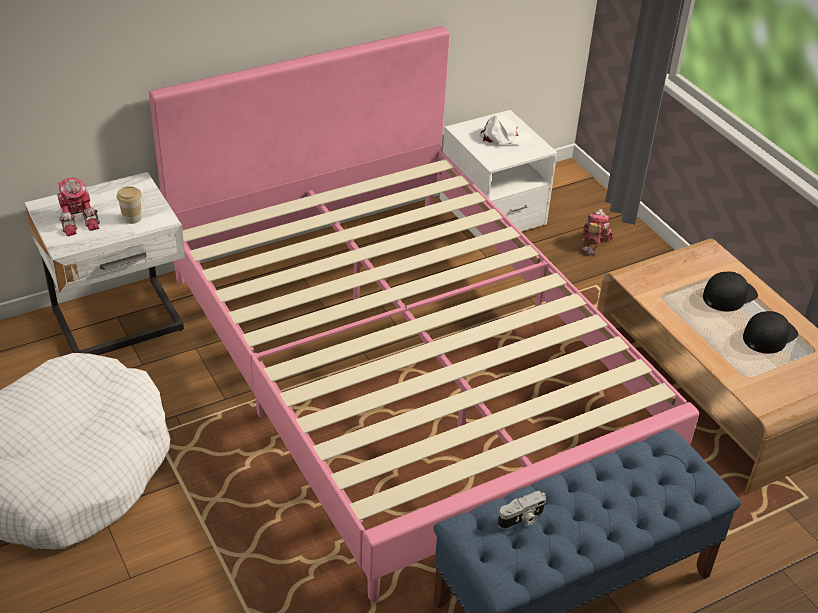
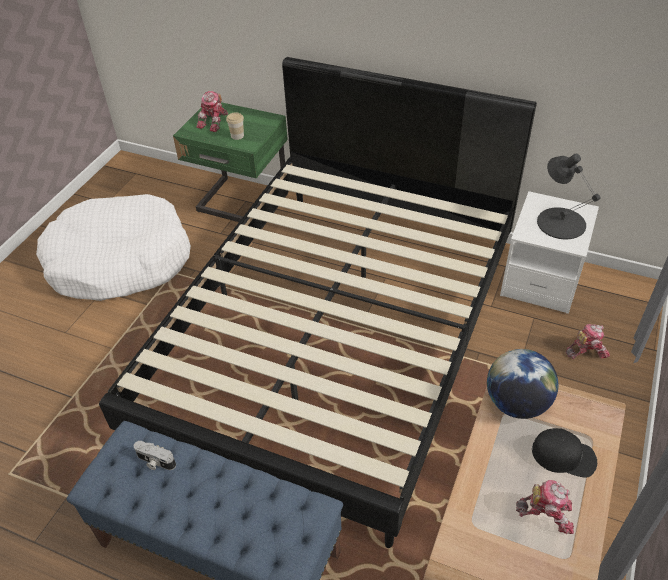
camera: 55 degrees right, 5 degrees up
(120, 323) = (242, 205): white nightstand -> green nightstand
(406, 367) = (337, 335): pink bed -> black bed
(504, 137) = (560, 223): white cap -> black table lamp
(659, 285) = (516, 403): none -> globe
(769, 335) = (546, 512): black cap -> toy robot

